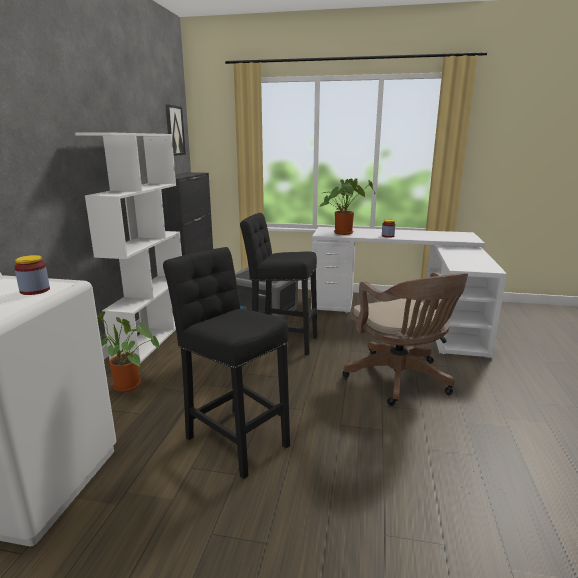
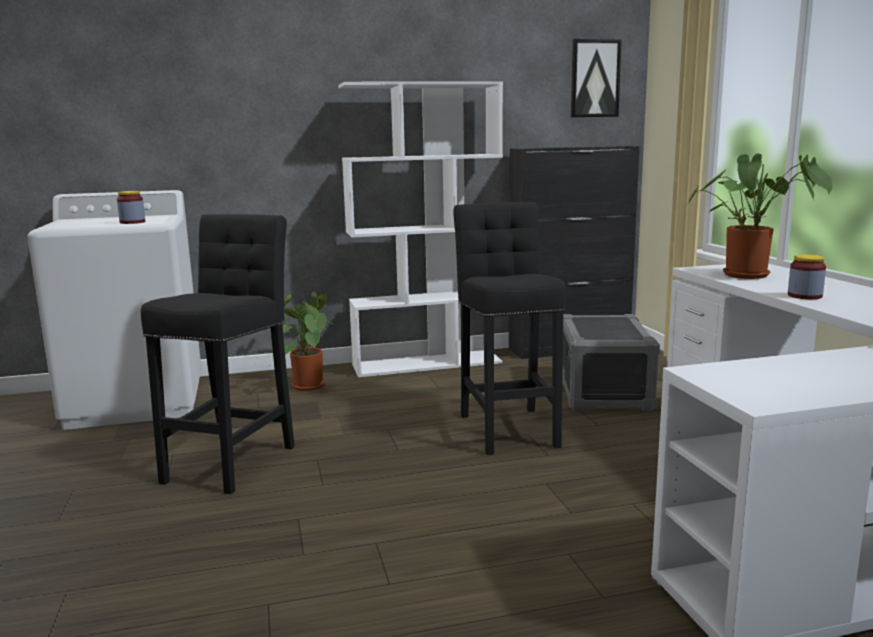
camera: 65 degrees right, 5 degrees down
(400, 380) = (481, 547): brown office chair -> none

